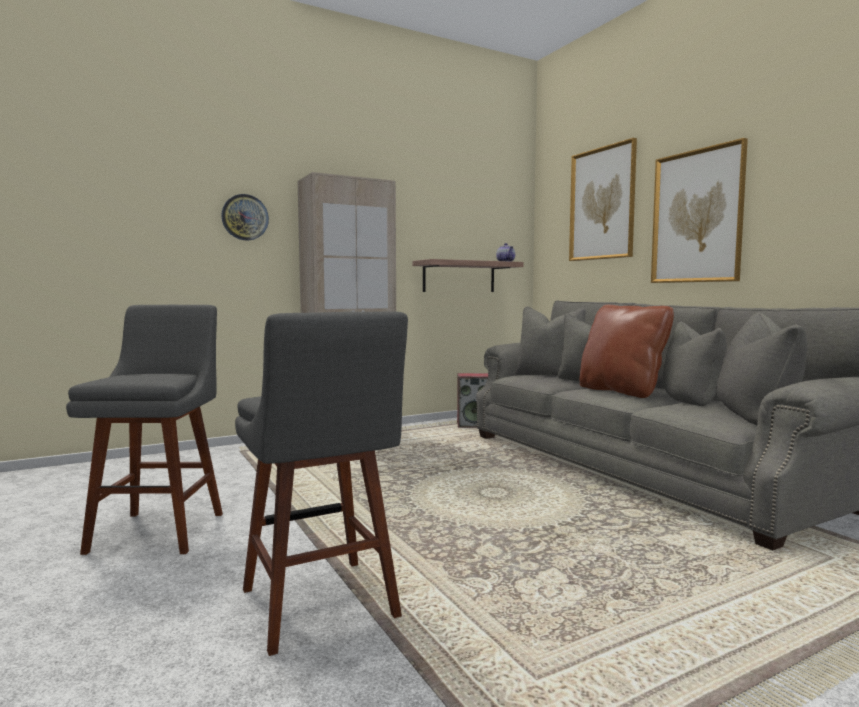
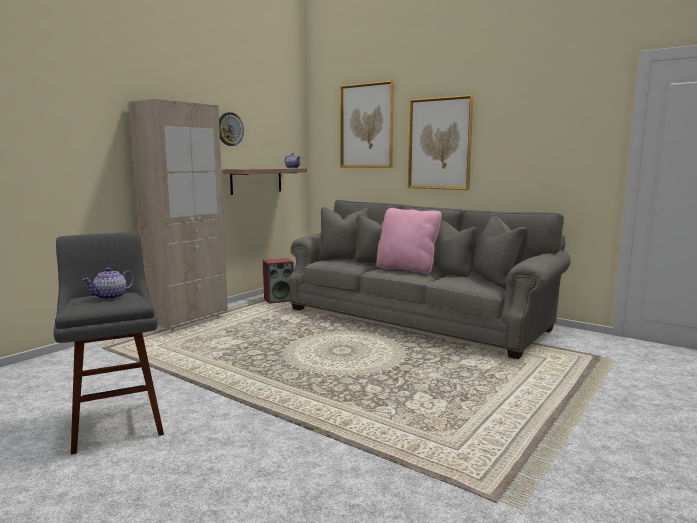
camera: 25 degrees left, 5 degrees up
(153, 374) = (111, 297): none -> teapot
(245, 217) = (84, 136): wall clock -> wall clock (229, 129)
(321, 608) = (304, 445): grey stool -> none
(622, 391) = (407, 269): brown pillow -> pink pillow

